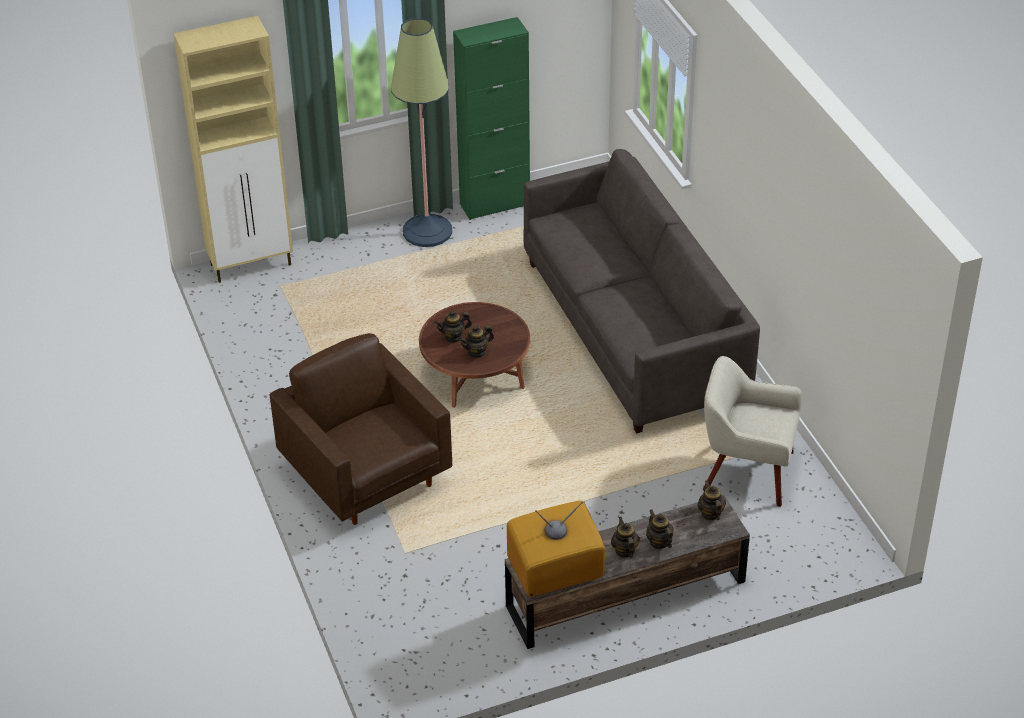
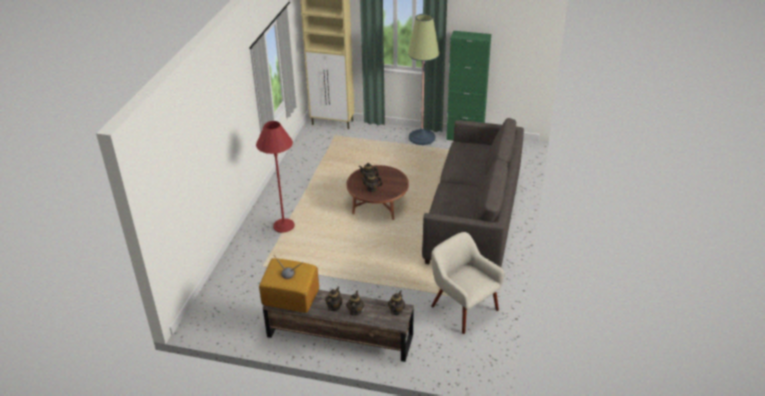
camera: 35 degrees right, 5 degrees down
(367, 475) = (284, 226): brown armchair -> red floor lamp

